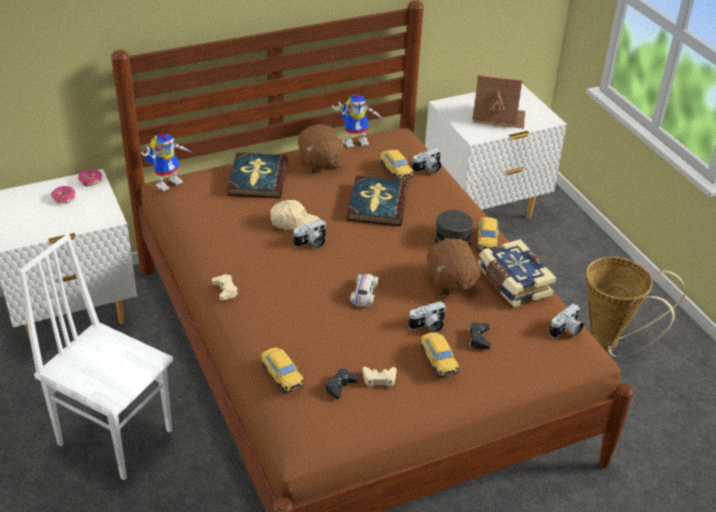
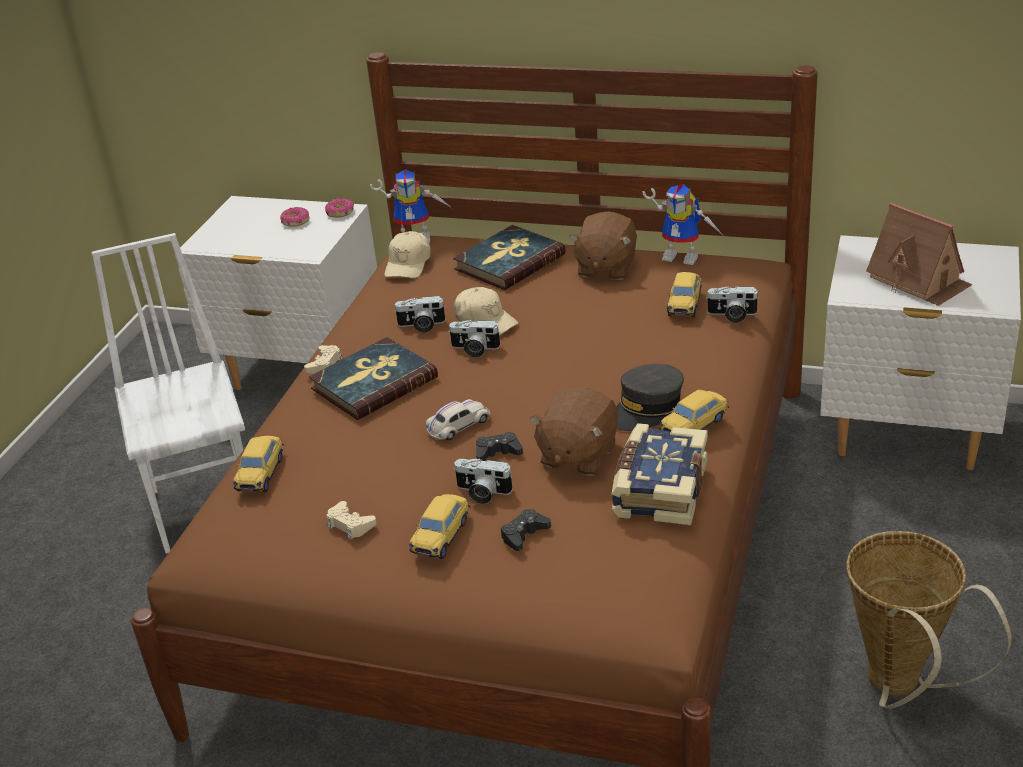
camera: 45 degrees right, 5 degrees down
(190, 202) = (408, 264): none -> beige cap
(340, 386) = (301, 512): black game controller -> black game controller (498, 452)
(377, 204) = (608, 333): book -> book (373, 383)
(566, 331) = (654, 578): camera -> camera (421, 326)

